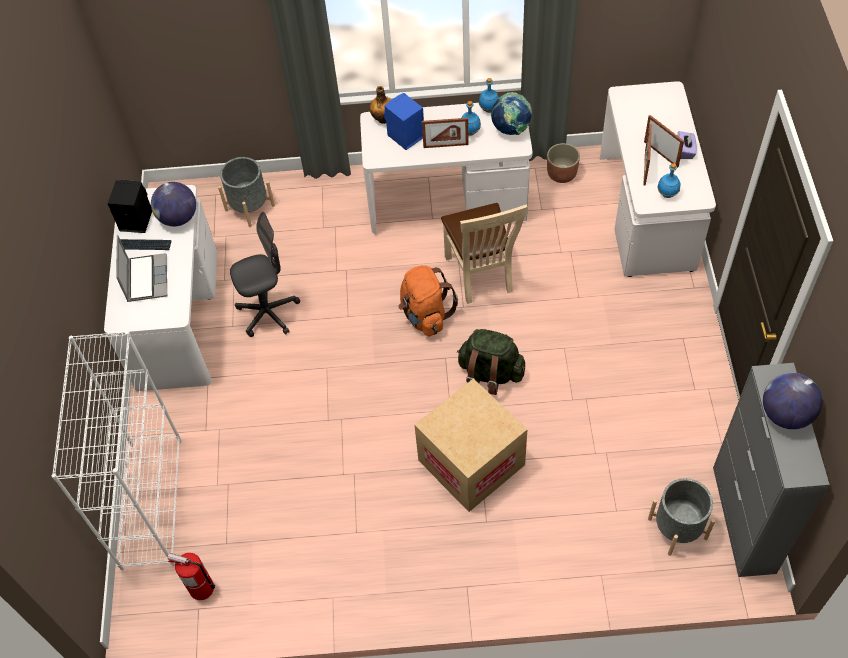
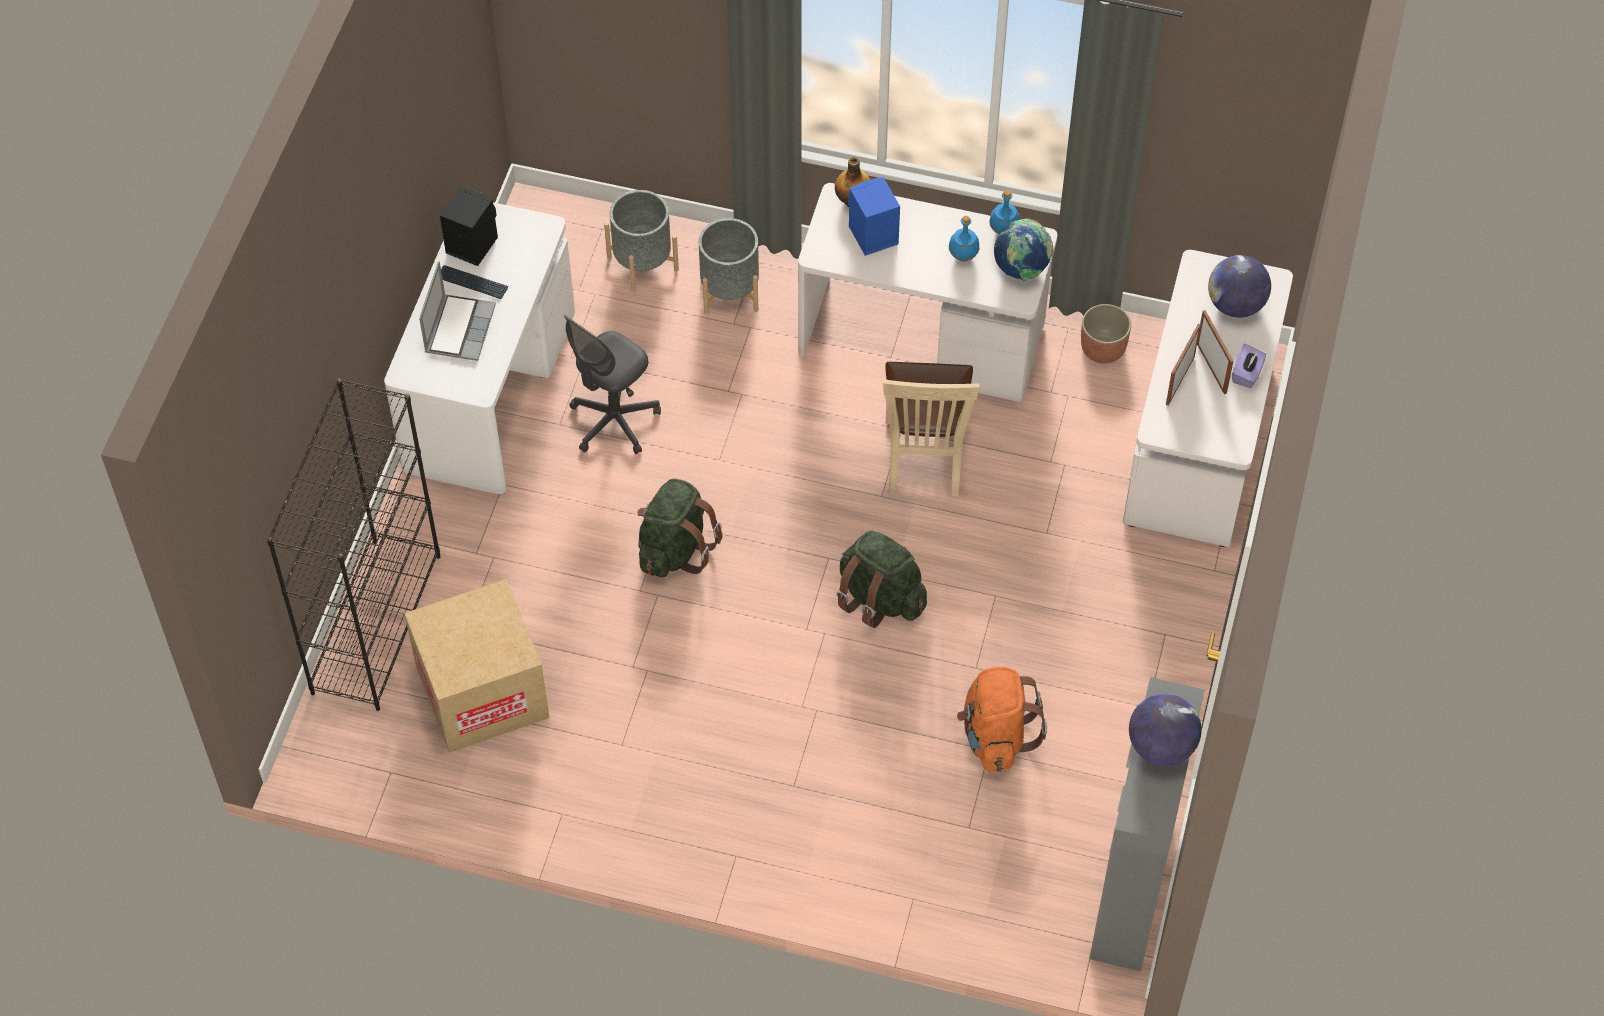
camera: 15 degrees right, 0 degrees up
(151, 502) = (376, 622): white bookcase -> black bookcase
(178, 218) = (528, 258): globe -> globe (1235, 305)
(201, 588) = (402, 749): fire extinguisher -> none
(268, 313) = (614, 421): grey office chair -> grey office chair turned 135 degrees clockwise
(341, 384) = (675, 549): none -> green backpack
(425, 315) = (825, 491): orange backpack -> orange backpack (996, 736)
(445, 145) = (922, 265): picture frame -> none
(471, 462) = (805, 705): cardboard box -> cardboard box (482, 692)
(667, 194) = (1192, 427): blue bottle -> none
(677, 528) = (1038, 875): grey planter -> grey planter (730, 291)

